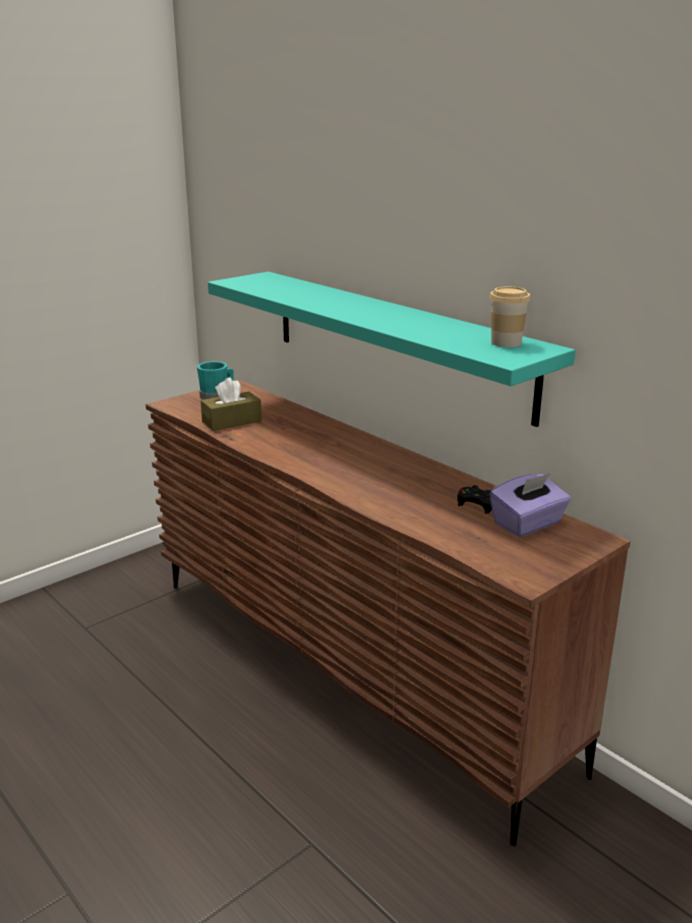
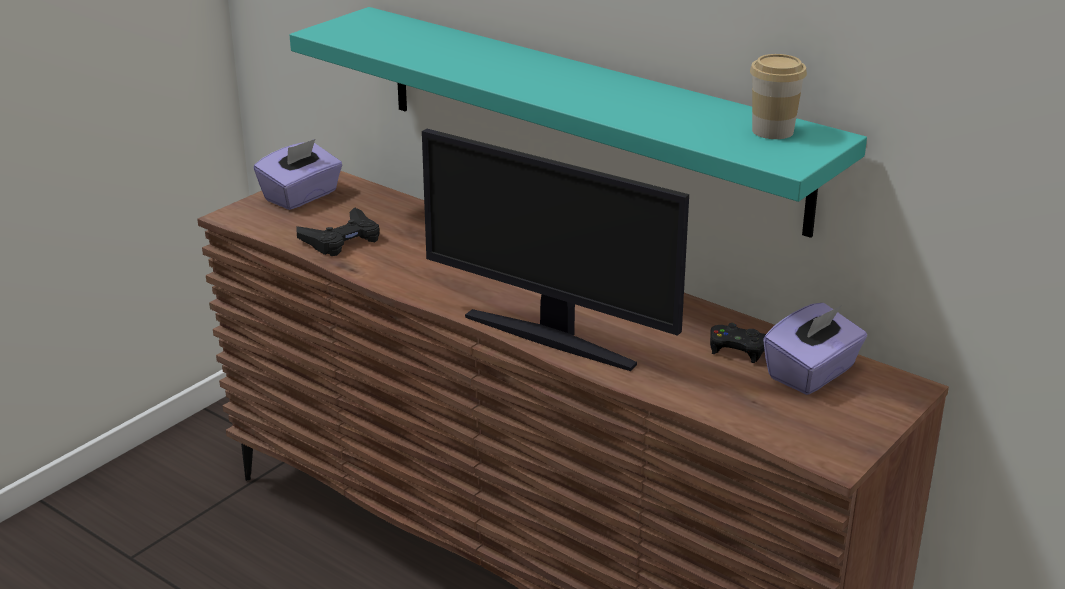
camera: 10 degrees left, 5 degrees up
(217, 396) = (301, 196): turquoise mug -> purple tissue box
(232, 421) = (341, 239): brown tissue box -> black game controller
(348, 487) = (551, 337): none -> monitor

